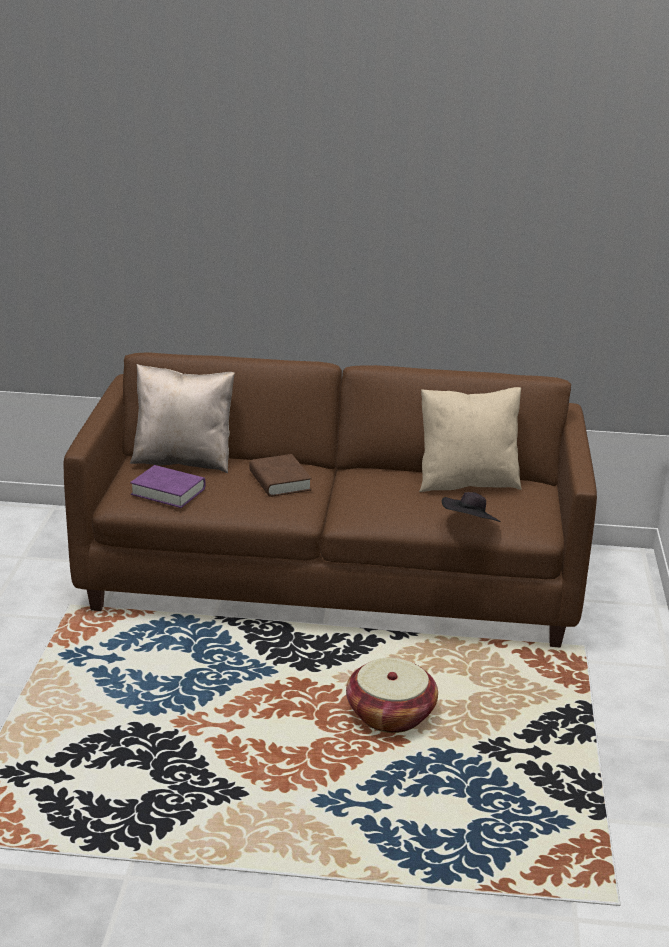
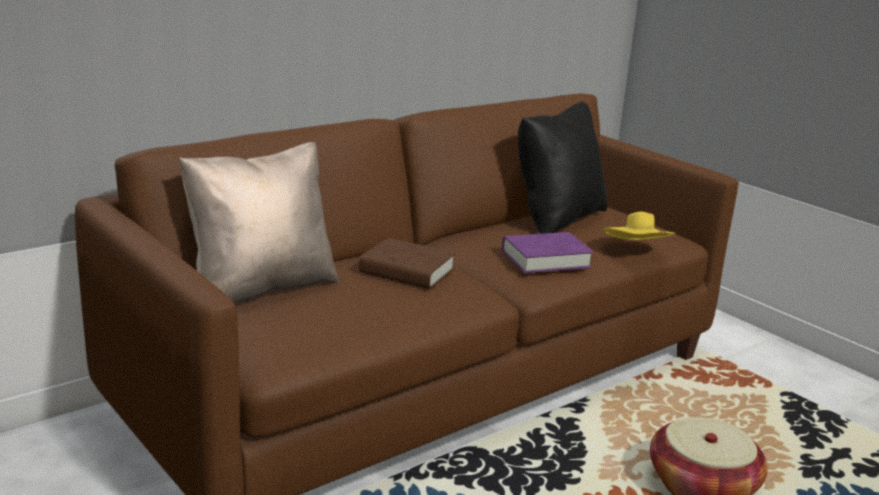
camera: 45 degrees left, 5 degrees down
(168, 491) = (315, 325): purple book -> purple book (545, 259)
(466, 482) = (556, 219): beige pillow -> black pillow
(469, 525) = (637, 250): black hat -> yellow hat

